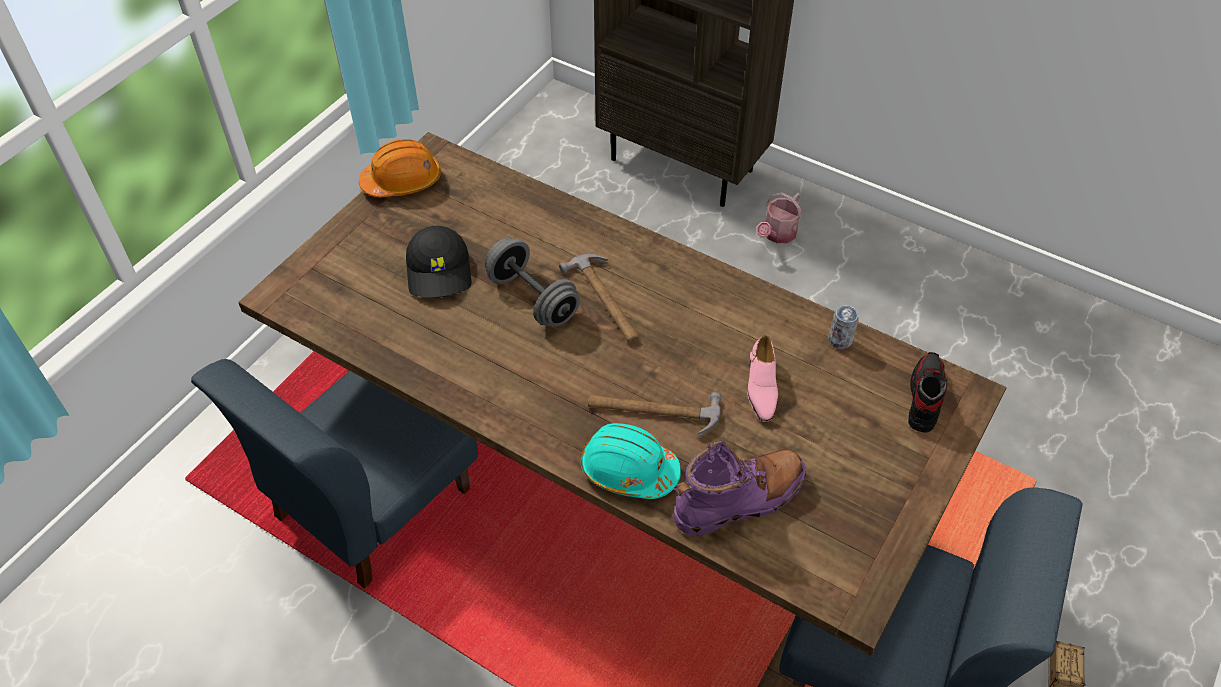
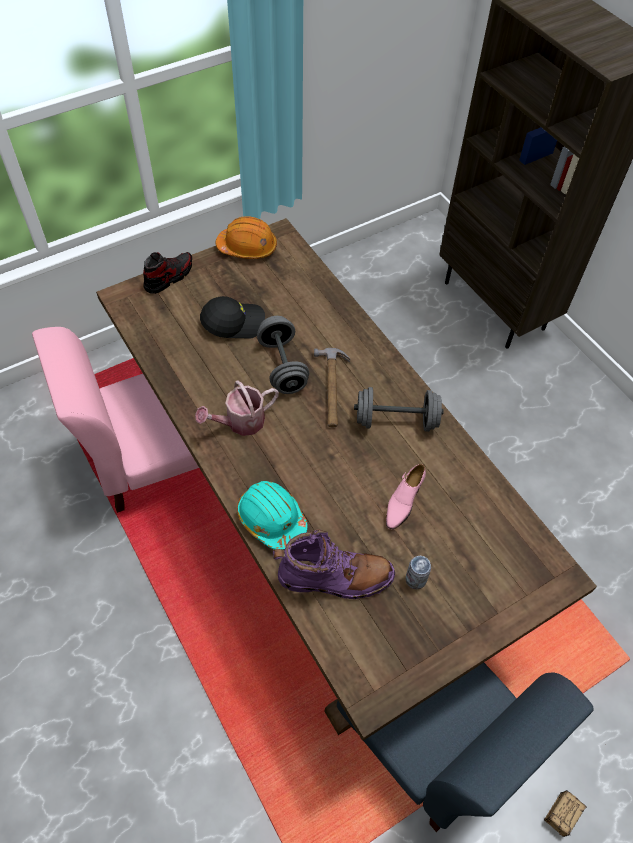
camera: 25 degrees right, 5 degrees up
(371, 503) = (152, 458): blue chair -> pink chair
(440, 272) = (233, 322): black cap -> black cap turned 120 degrees counterclockwise
(653, 411) = (315, 484): hammer -> none
(699, 306) = (396, 420): none -> grey dumbbell
(777, 235) = (535, 385): watering can -> watering can (240, 422)
(840, 341) = (485, 491): can -> can (415, 579)
(924, 398) = (523, 565): shoe -> shoe (169, 277)

